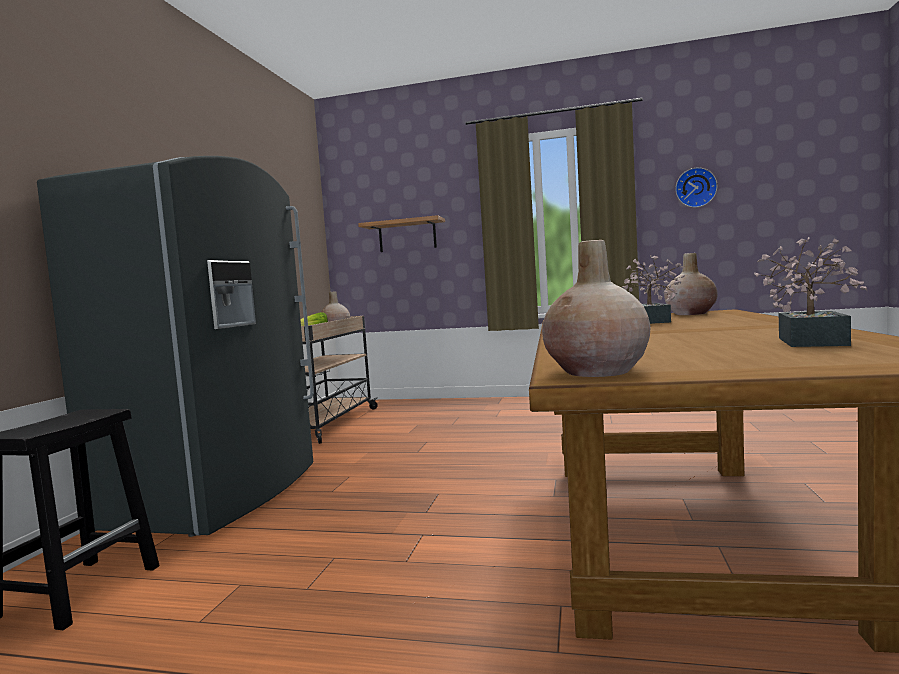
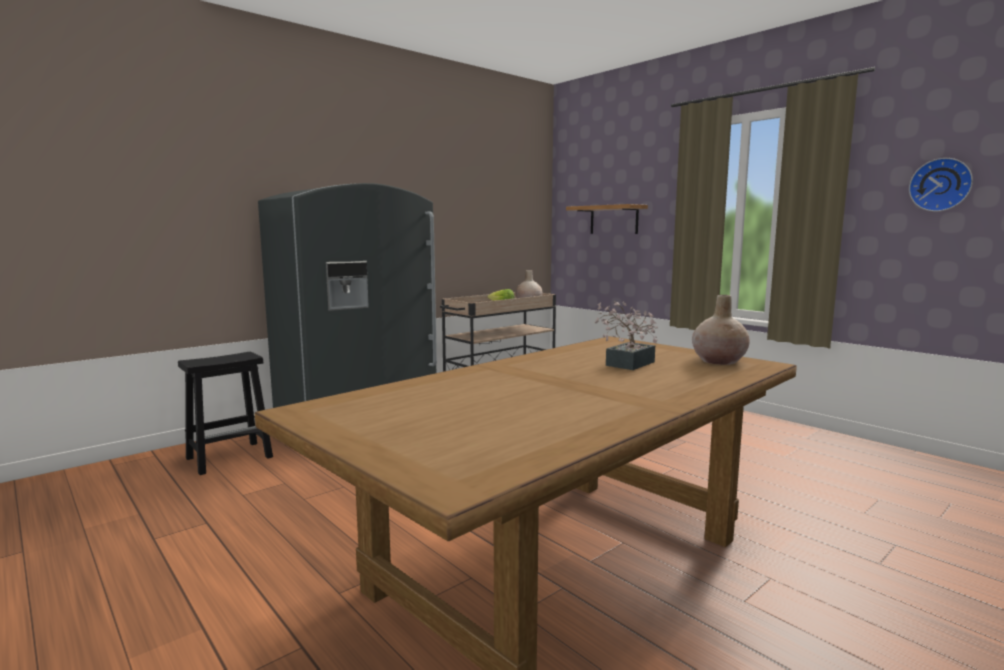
camera: 35 degrees right, 5 degrees up
(597, 371) = (317, 411): beige vase -> none
(811, 340) = (539, 428): potted plant -> none

